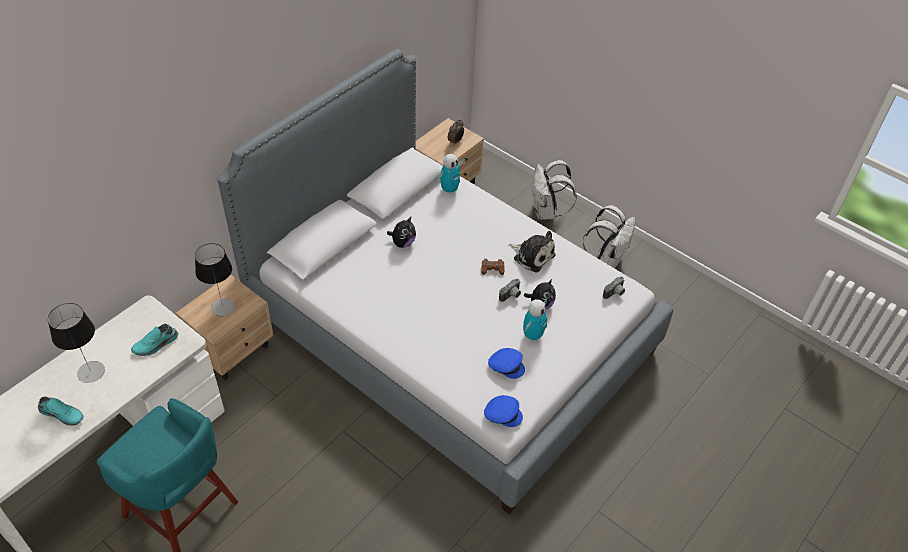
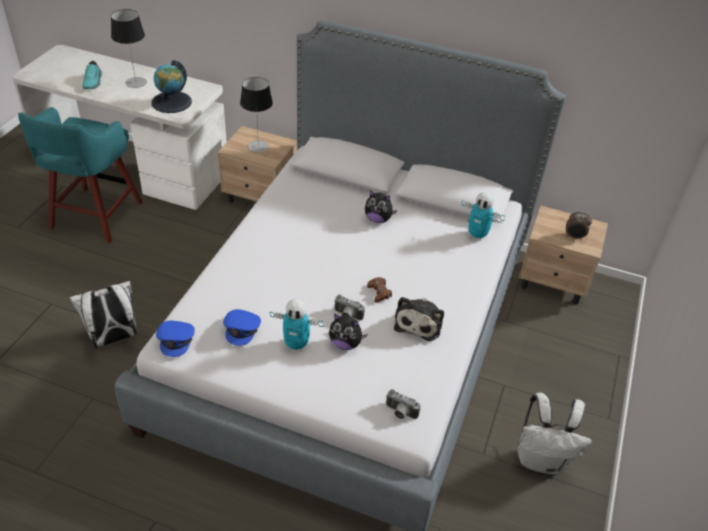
camera: 70 degrees right, 5 degrees down
(156, 345) = (171, 102): turquoise shoe -> globe
(546, 212) = (579, 380): white backpack -> white backpack (113, 338)

